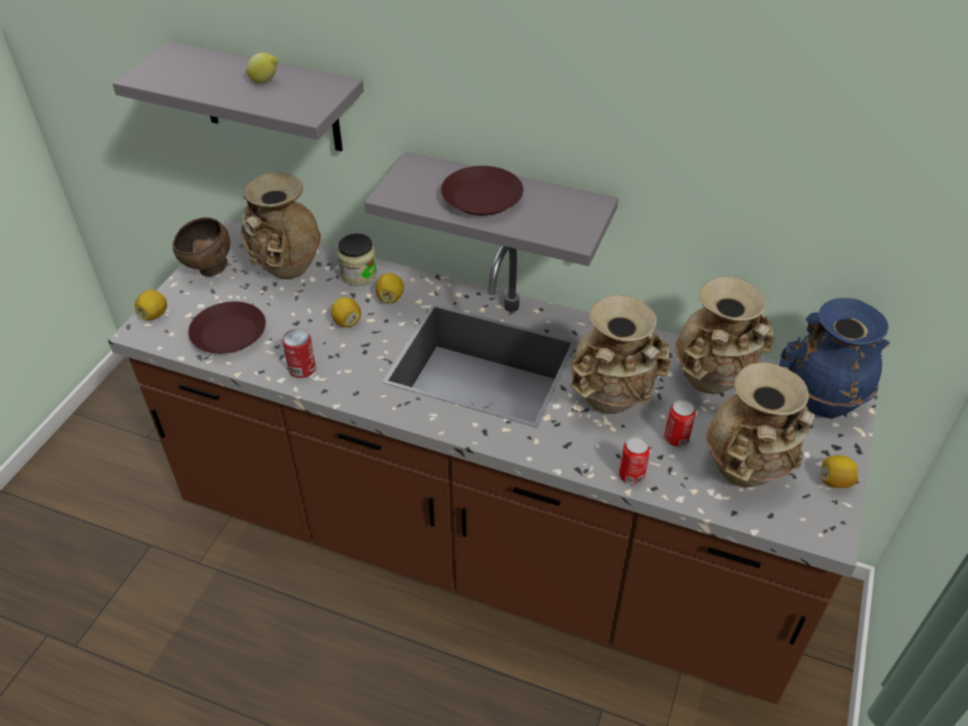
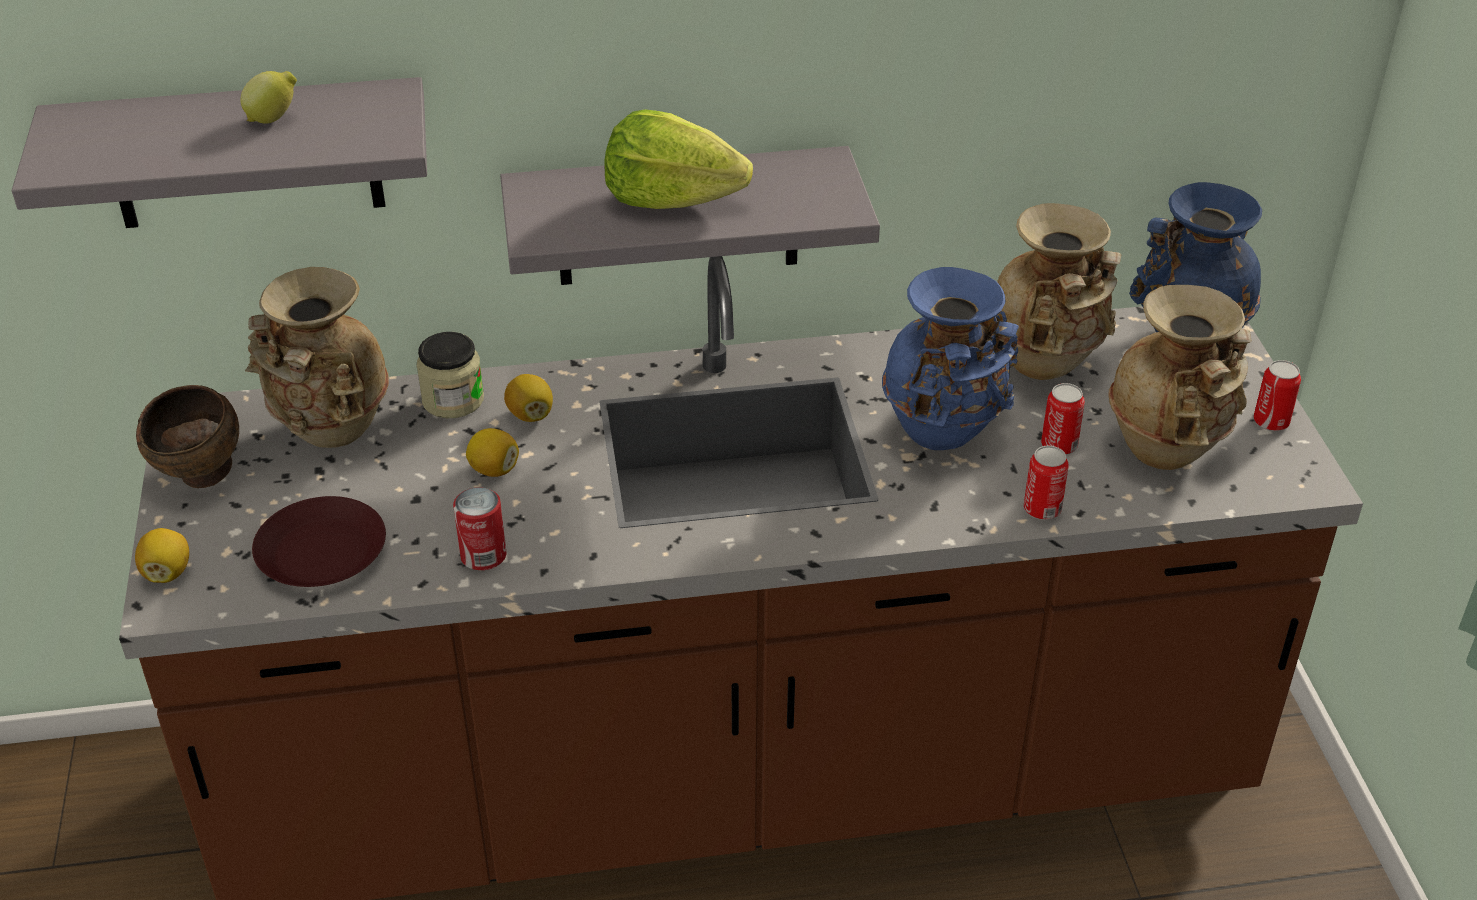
camera: 30 degrees left, 5 degrees down
(482, 197) = (671, 199): brown plate -> lettuce
(611, 401) = (945, 433): beige vase -> blue vase
(834, 481) = (1271, 422): lemon -> can

